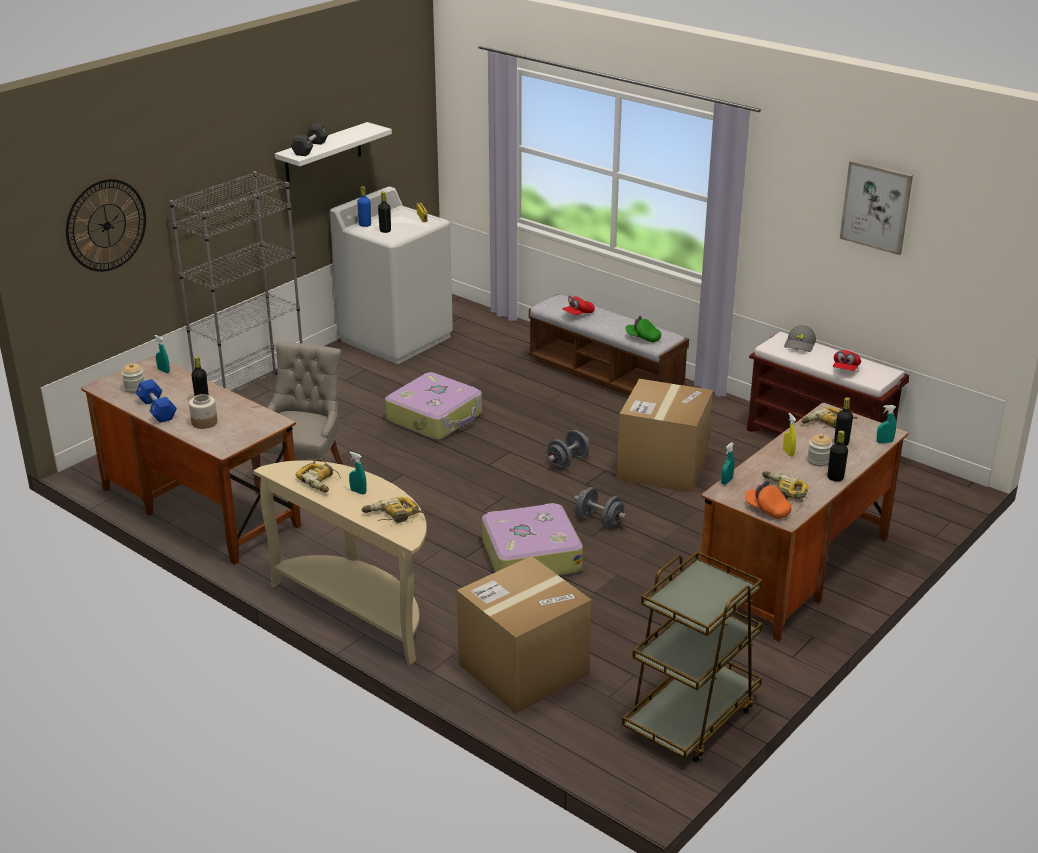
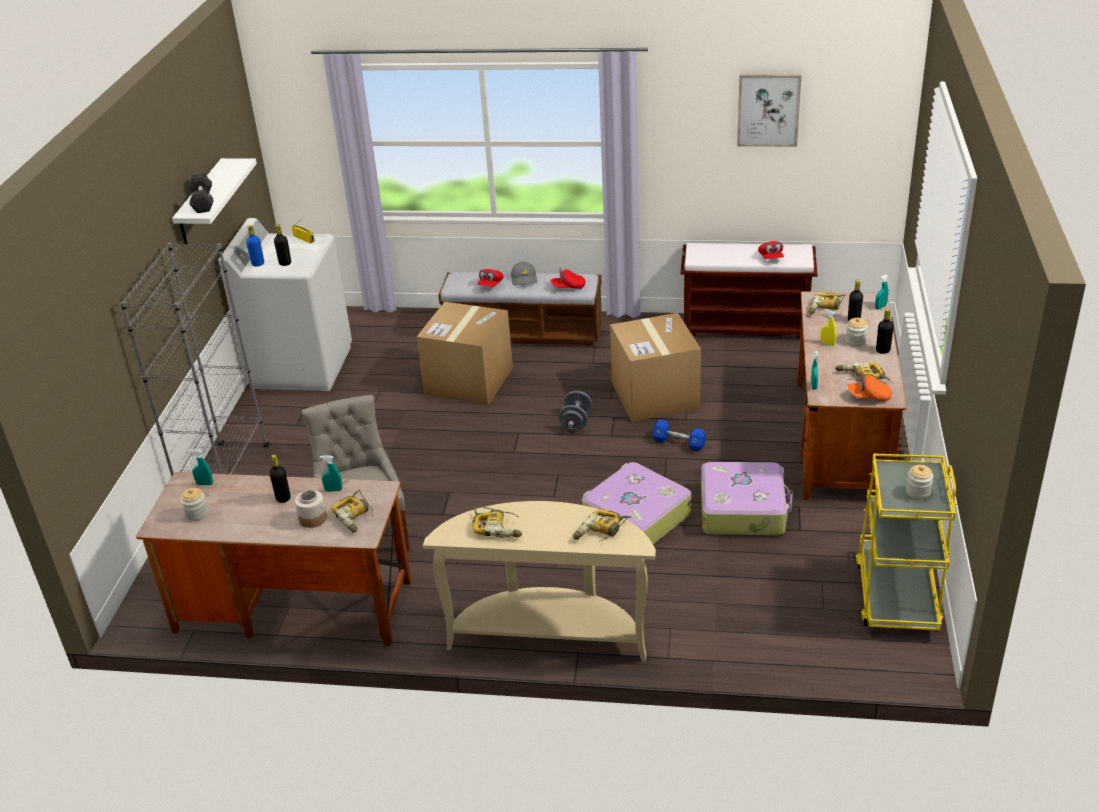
camera: 30 degrees left, 5 degrees up
(106, 225) = (78, 352): wall clock -> none
(157, 410) = (248, 526): blue dumbbell -> blue dumbbell (679, 443)
(235, 432) = (355, 516): none -> power drill
(358, 492) = (544, 523): turquoise spray bottle -> turquoise spray bottle (333, 490)
(435, 417) = (420, 427): suitcase -> suitcase (743, 509)
(523, 669) = (737, 618): cardboard box -> cardboard box (469, 381)
(599, 520) = (656, 462): grey dumbbell -> none
(643, 338) = (568, 287): green cap -> red cap
(691, 717) = (897, 594): brown cart -> yellow cart
(703, 599) = (918, 492): none -> jar
(800, 345) = (715, 249): grey cap -> grey cap (524, 279)

